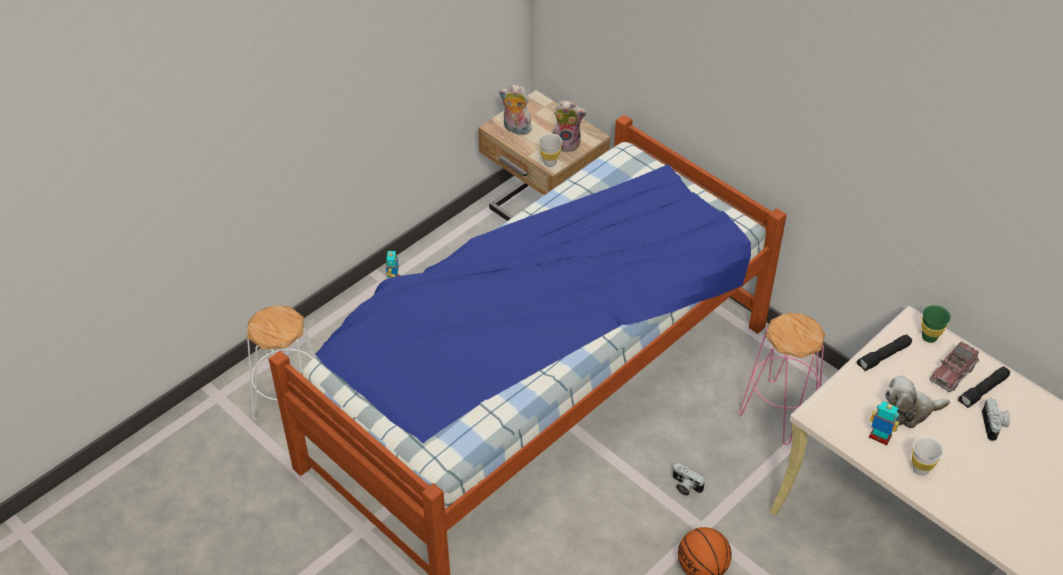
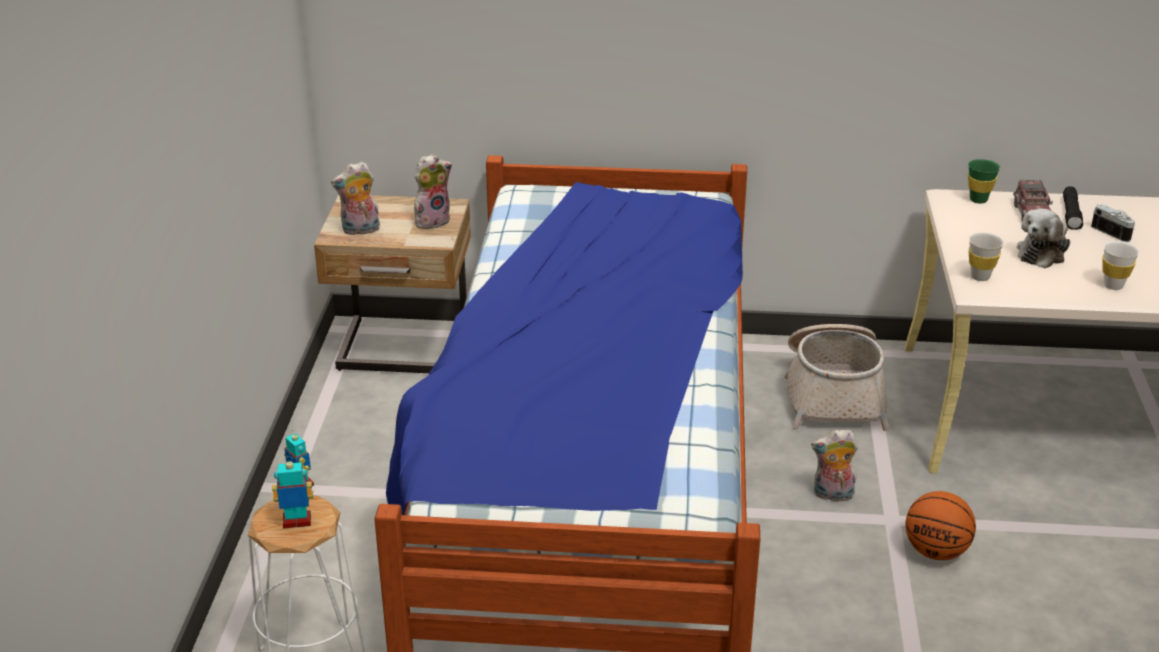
camera: 40 degrees left, 15 degrees down
(550, 162) = (435, 241): white cup -> white cup (980, 276)
(685, 486) = (832, 495): camera -> plush toy
(779, 412) = (833, 393): pink stool -> basket
(879, 437) = (1051, 280): toy robot -> toy robot (297, 522)
(883, 357) = (967, 228): black flashlight -> none

